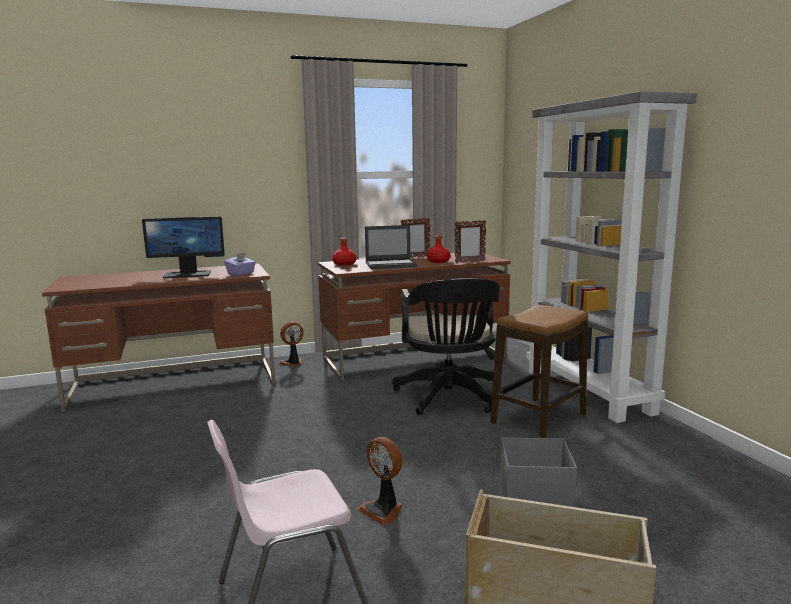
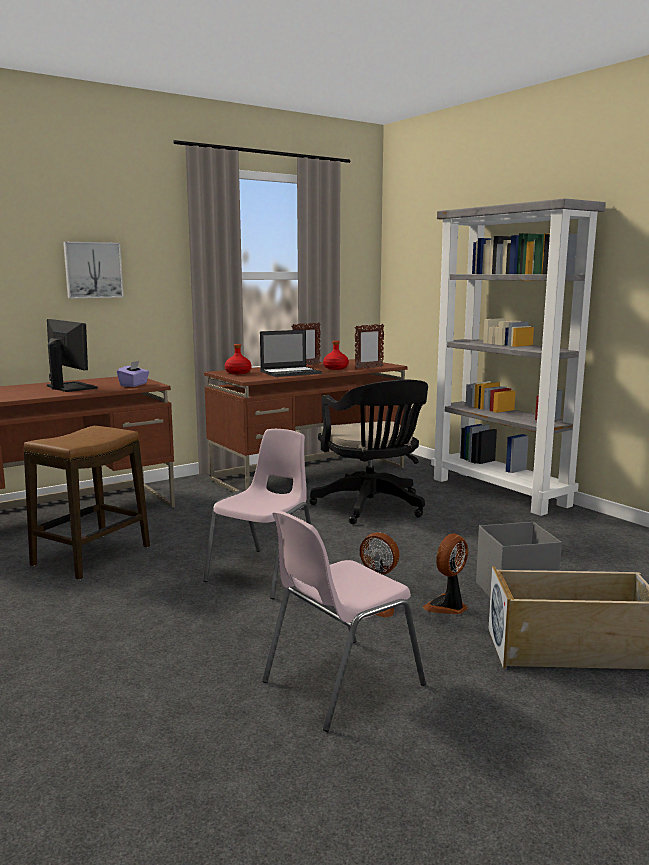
camera: 15 degrees left, 0 degrees up
(188, 274) = (70, 387): monitor -> monitor turned 105 degrees counterclockwise
(220, 172) = (93, 270): none -> picture
(293, 363) = (179, 487): fan -> fan (447, 607)
(305, 459) = (265, 572): none -> pink chair
(538, 419) = (469, 518): stool -> stool (91, 556)

